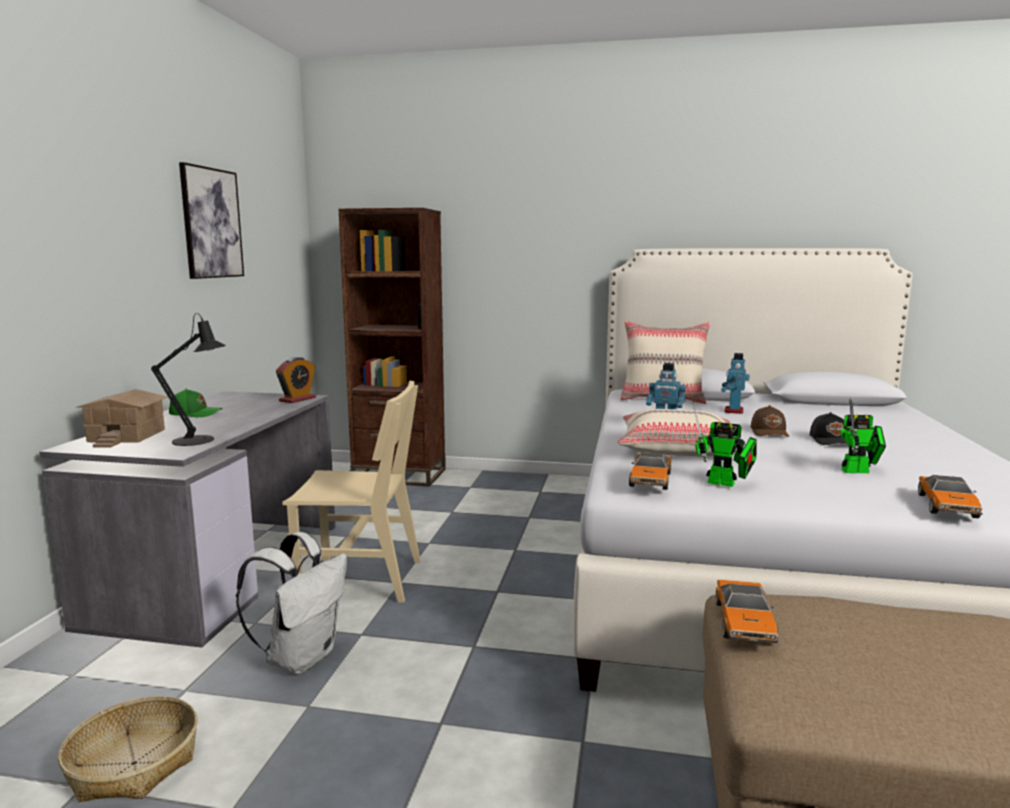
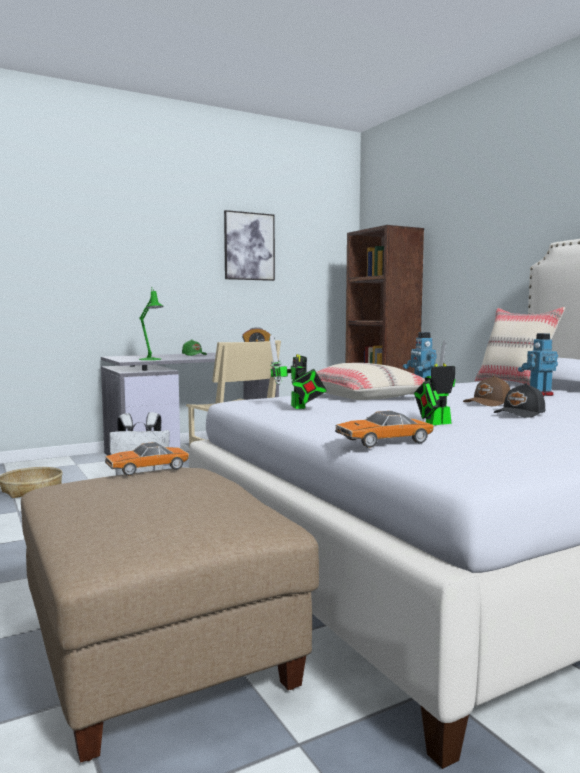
camera: 50 degrees right, 5 degrees down
(125, 435) = (140, 356): toy house -> none
(199, 440) = (151, 359): black table lamp -> green table lamp
(650, 480) = (265, 399): toy car -> none
(859, 471) = (434, 424): toy robot -> toy robot turned 105 degrees clockwise

